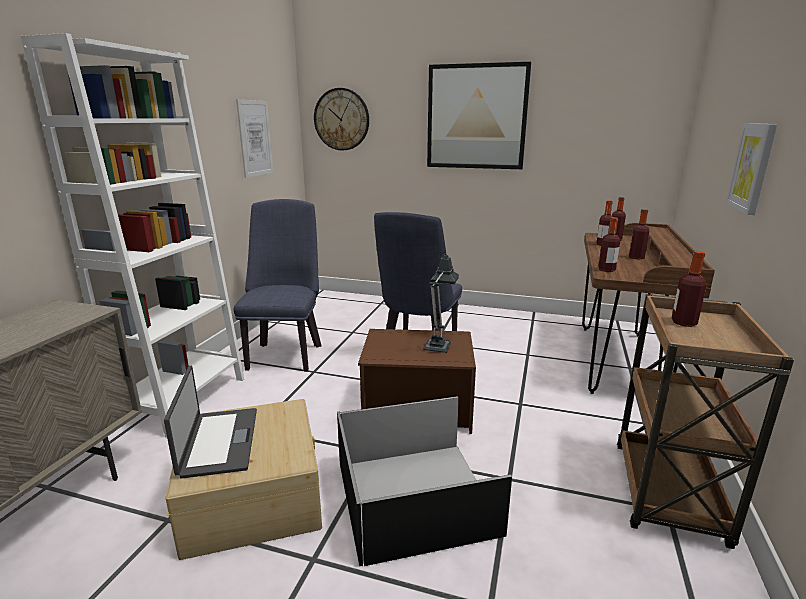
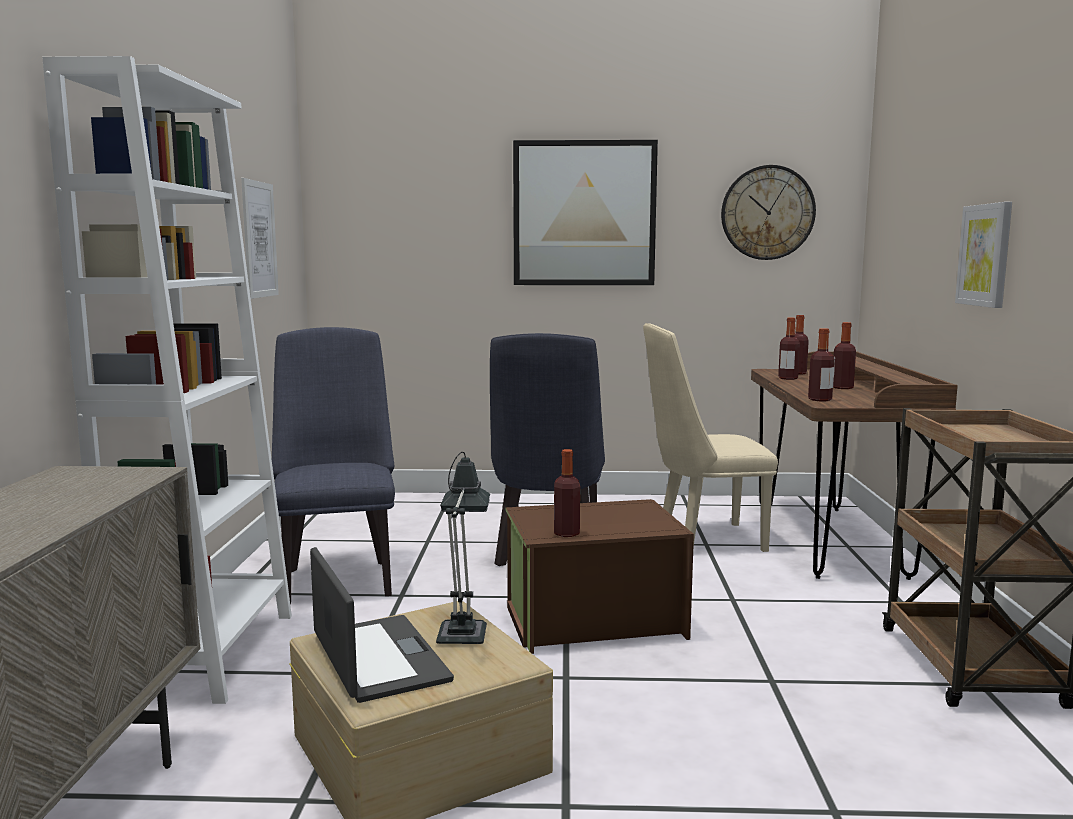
camera: 15 degrees left, 10 degrees down
(341, 119) = (374, 217): wall clock -> wall clock (767, 213)
(416, 499) = (663, 719): black storage box -> none
(438, 344) = (622, 515): table lamp -> table lamp (463, 630)
(526, 350) = (701, 539): none -> beige chair
(683, 323) = (962, 433): bottle -> bottle (566, 533)

